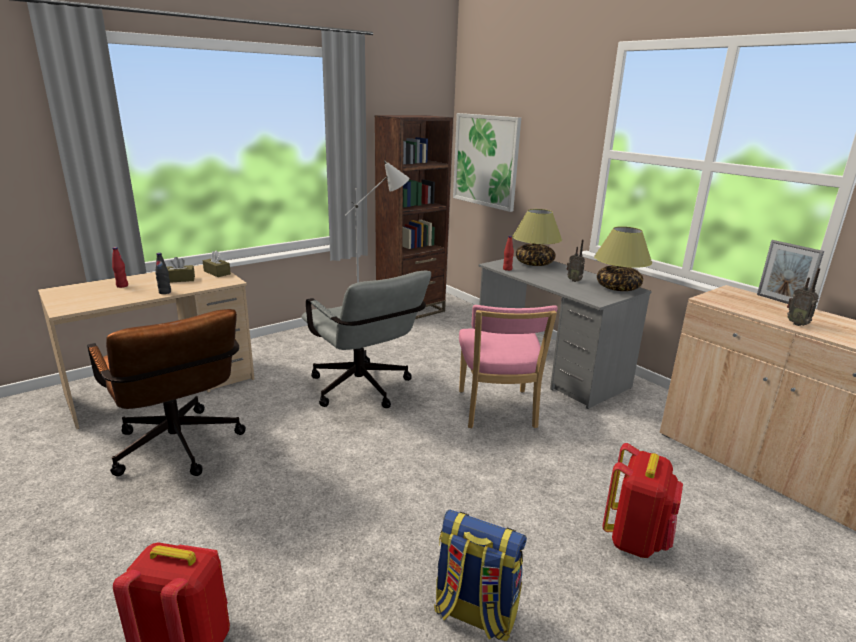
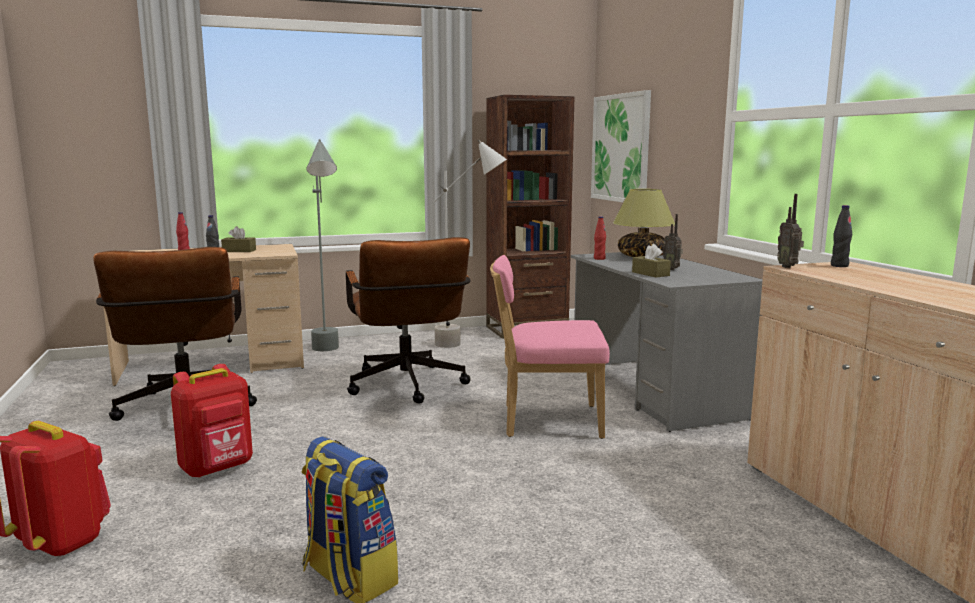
camera: 20 degrees right, 10 degrees down
(217, 272) = (280, 249): brown tissue box -> brown tissue box (650, 274)
(263, 358) = (328, 353): none -> grey floor lamp
(364, 391) = (408, 388): grey office chair -> brown office chair
(497, 411) = (546, 421): pink chair -> pink chair turned 75 degrees clockwise
(618, 288) = (723, 276): table lamp -> none
(636, 539) = (611, 554): red backpack -> red backpack (217, 468)
(732, 294) = (839, 266): none -> black bottle
(780, 301) = (903, 273): picture frame -> none
(797, 324) = (887, 287): radio -> radio (788, 267)

